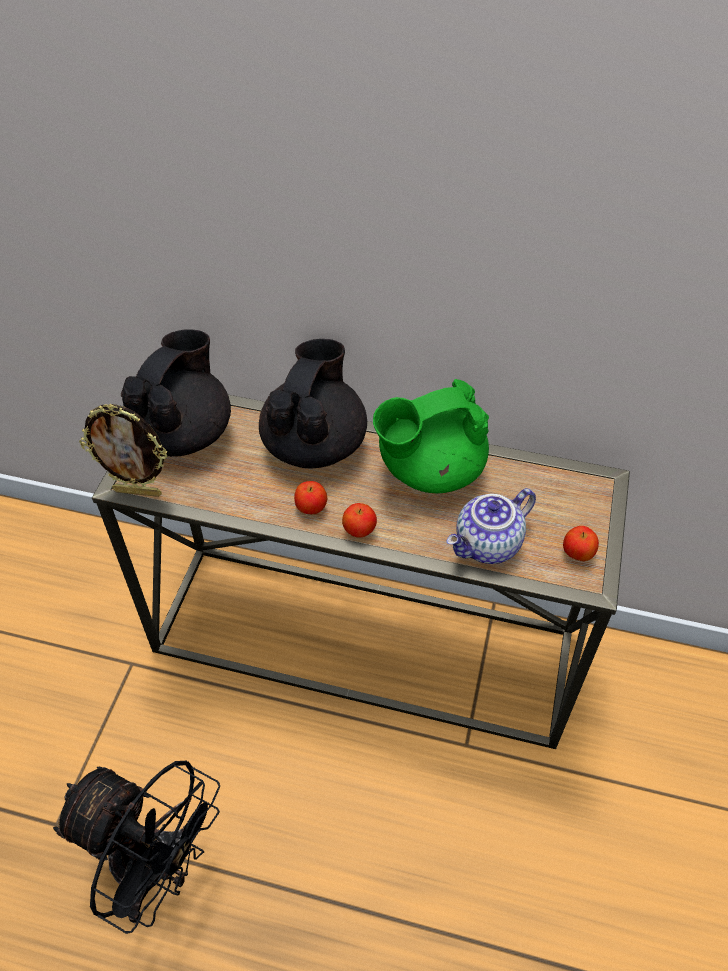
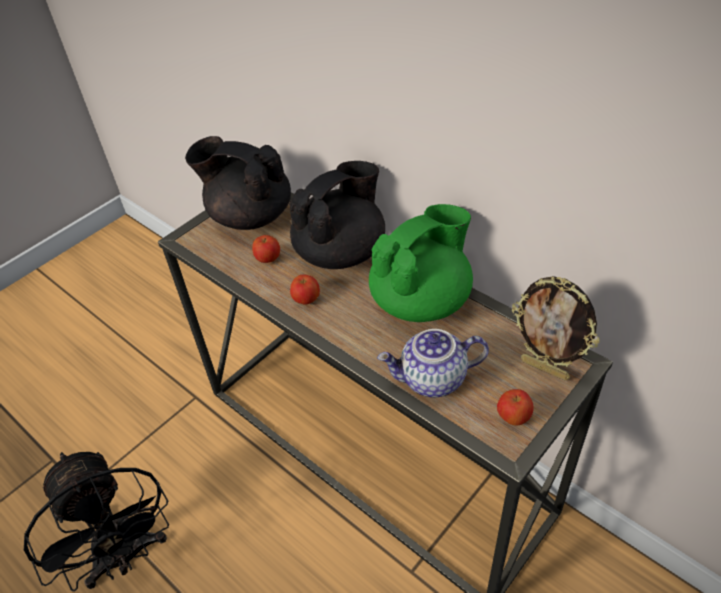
camera: 30 degrees right, 5 degrees down
(138, 491) = (190, 247): picture frame -> picture frame (545, 368)
(183, 433) = (250, 216): black teapot -> black teapot turned 120 degrees counterclockwise
(359, 530) = (331, 329): apple -> apple (268, 259)
(429, 470) = (421, 301): green teapot -> green teapot turned 135 degrees clockwise

